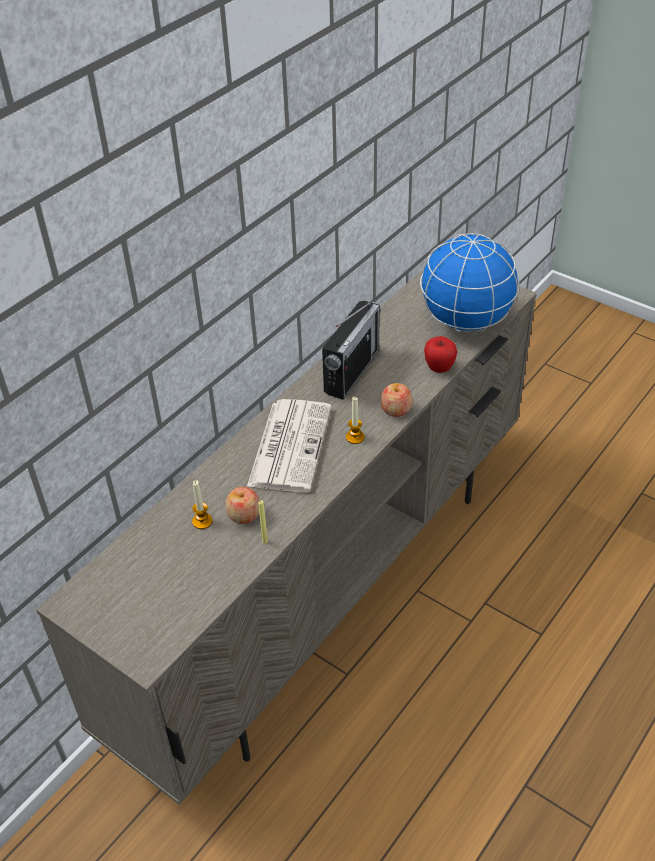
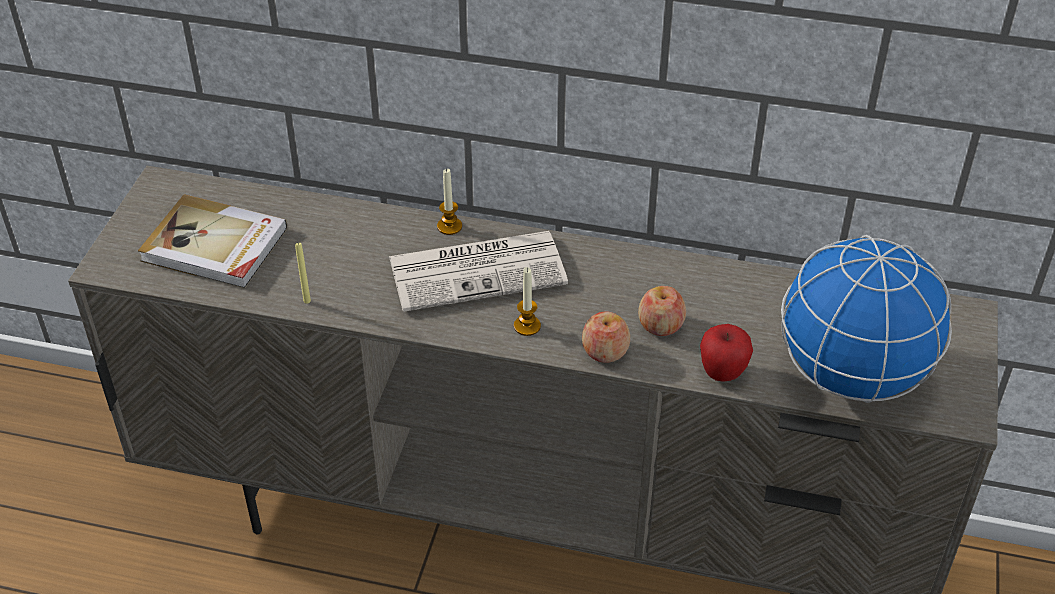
camera: 65 degrees right, 0 degrees up
(170, 583) = (215, 246): none -> book
(202, 521) = (316, 239): candle -> candle (449, 226)
(244, 515) = (341, 269): apple -> apple (660, 325)
(352, 371) = (654, 285): radio -> none

